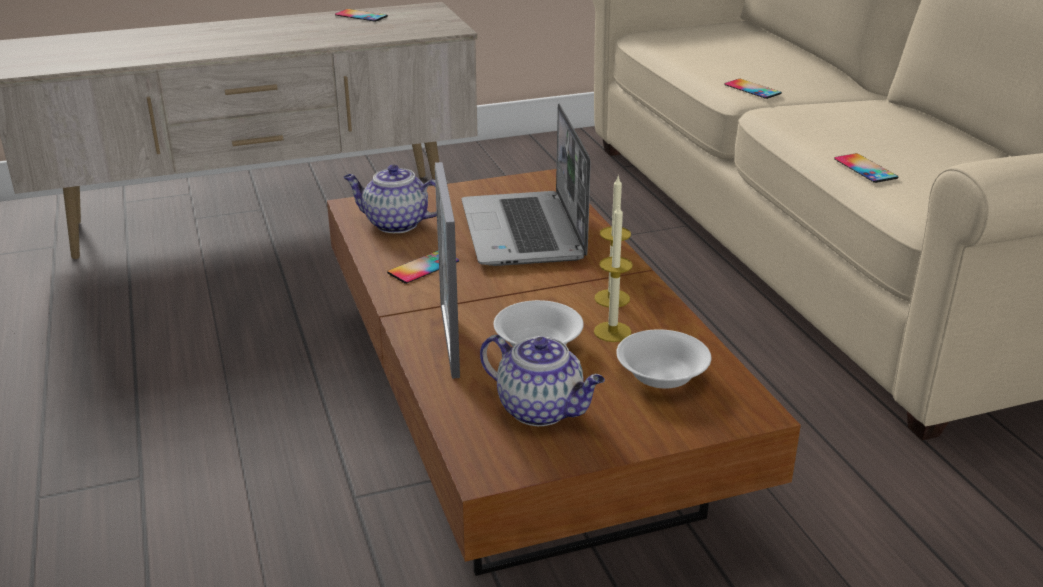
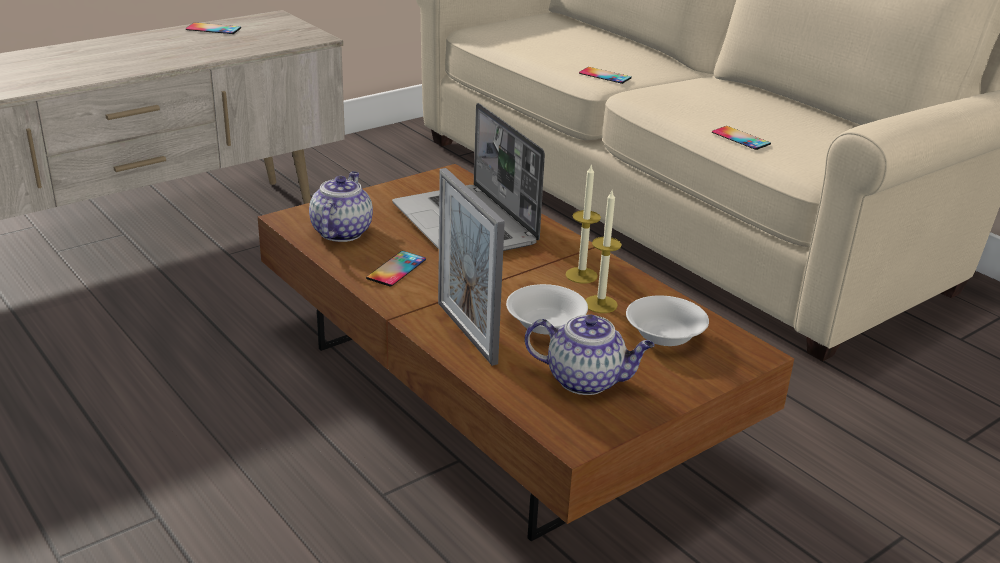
camera: 20 degrees left, 0 degrees up
(395, 224) = (341, 232): teapot -> teapot turned 105 degrees clockwise

